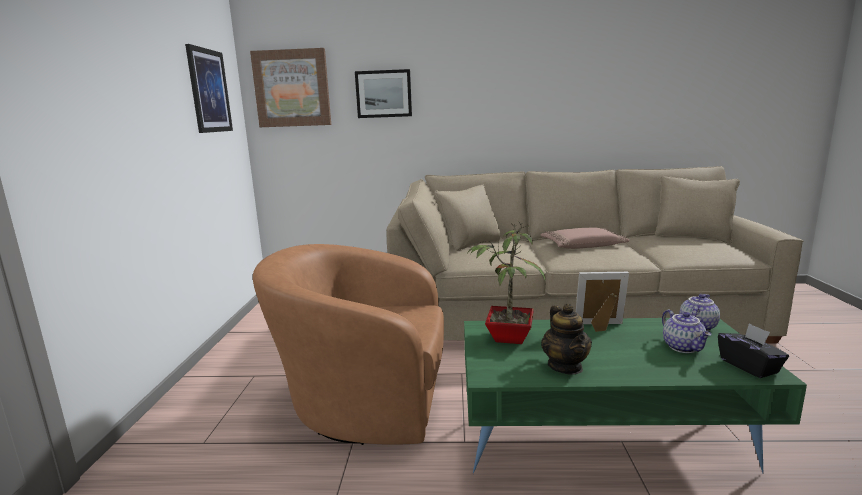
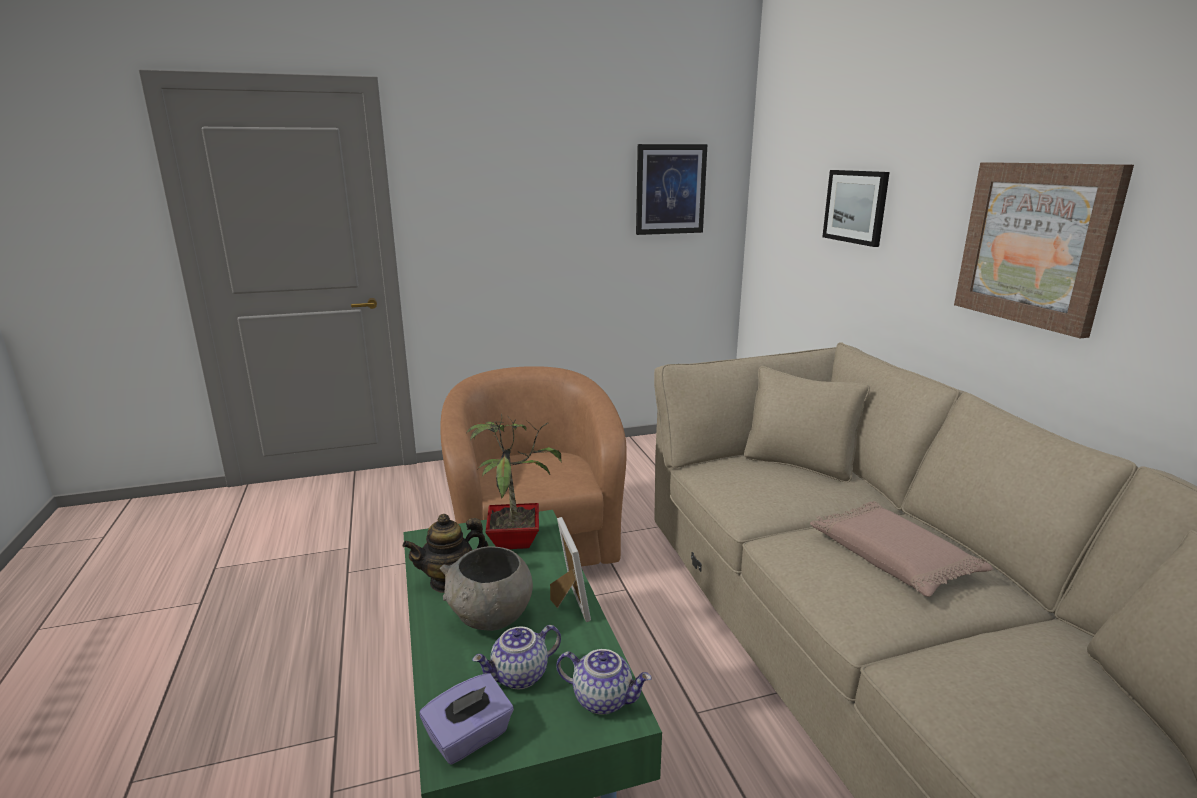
camera: 70 degrees right, 5 degrees up
(292, 88) = (781, 186): picture -> picture (1036, 244)
(619, 353) = (491, 619): none -> grey bowl
(749, 366) = (470, 737): black tissue box -> purple tissue box

